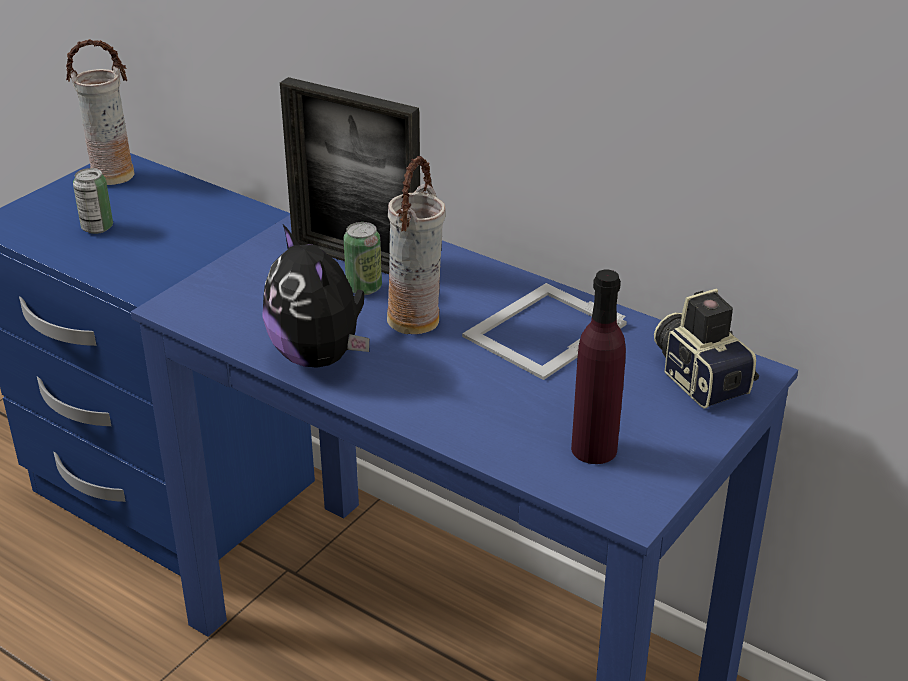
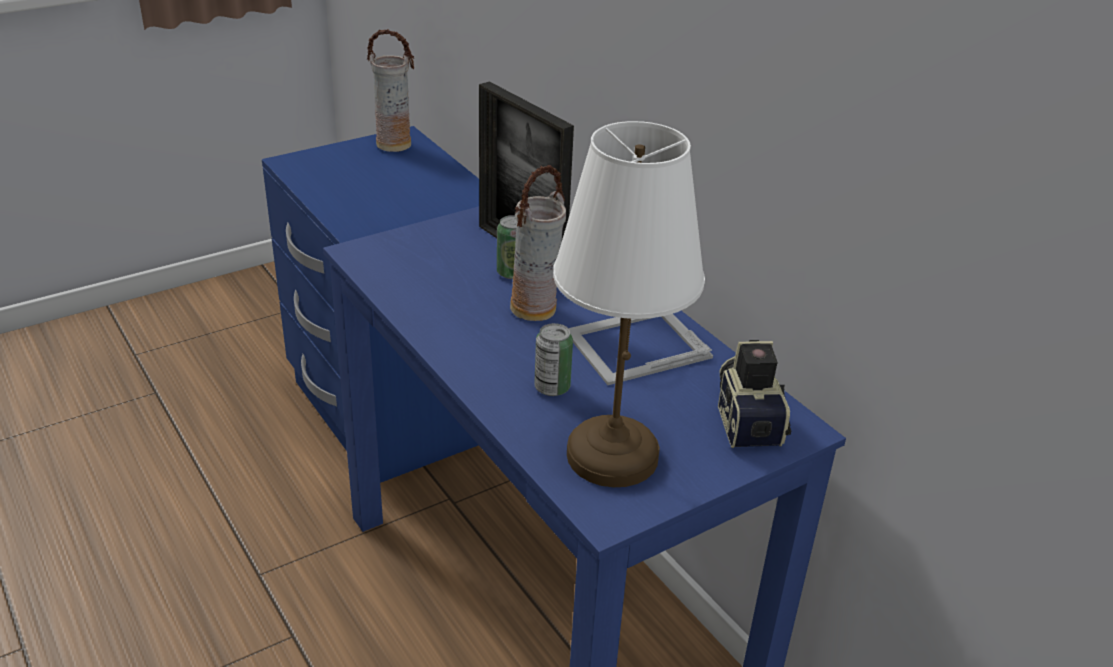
camera: 20 degrees right, 0 degrees up
(97, 227) = (356, 181): can -> can (552, 388)
(320, 356) = (439, 318): plush toy -> none
(594, 449) = (610, 455): purple bottle -> white table lamp

